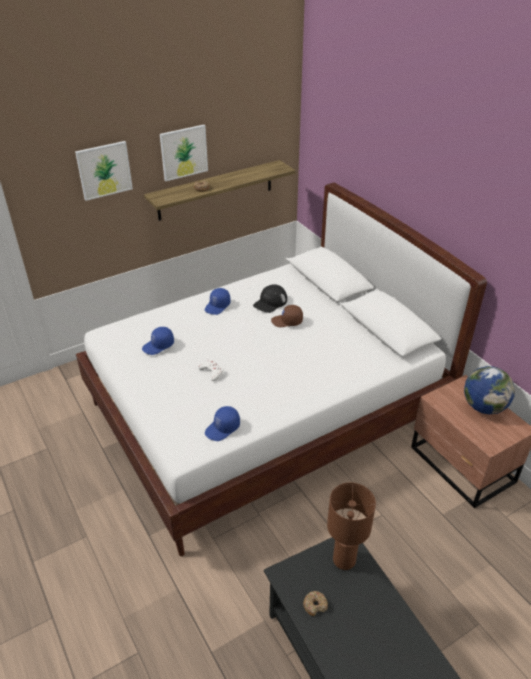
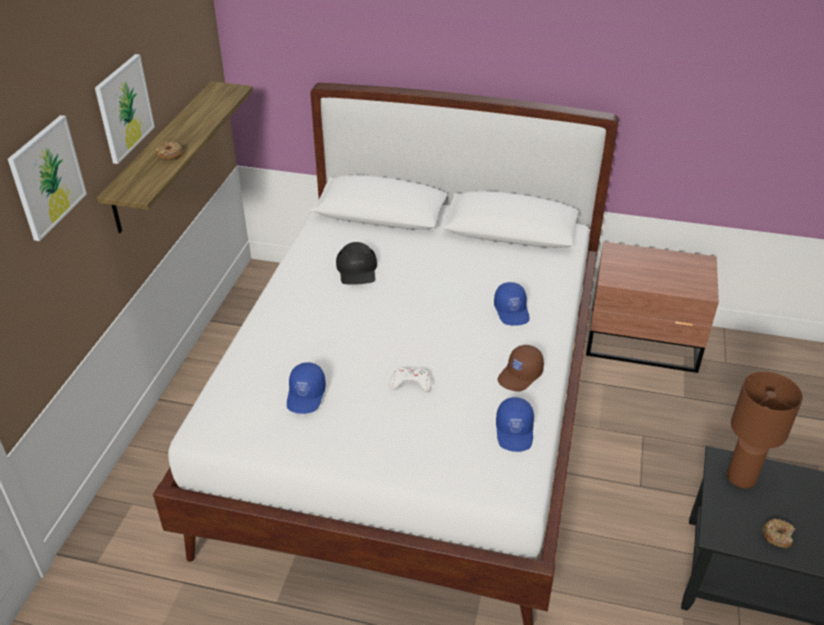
camera: 45 degrees left, 0 degrees up
(217, 306) = (303, 308): blue cap -> blue cap (512, 311)
(287, 321) = (406, 279): brown cap -> brown cap (520, 376)
(483, 407) = (655, 261): globe -> none

